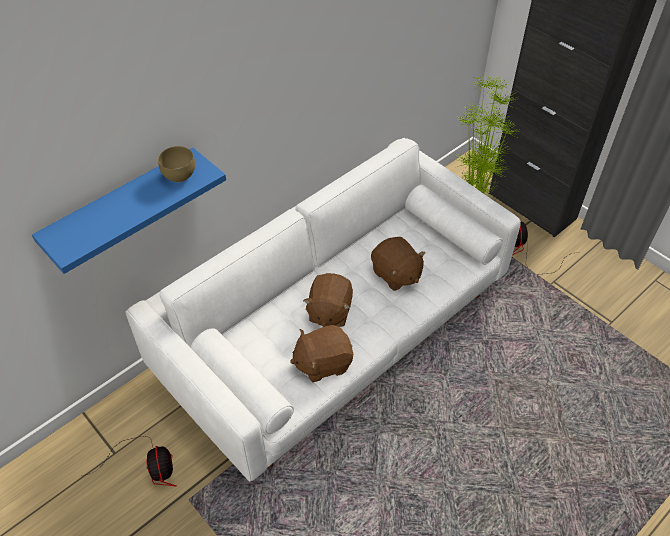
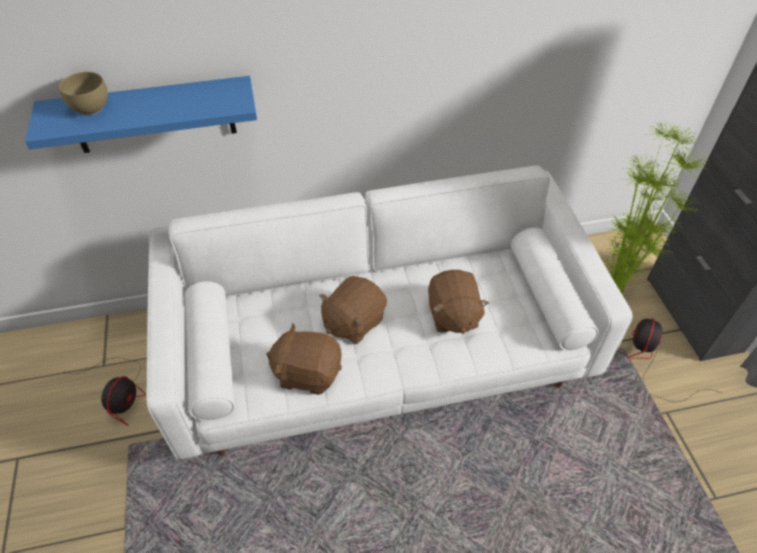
camera: 30 degrees right, 0 degrees up
(178, 175) = (210, 96): brown bowl -> brown bowl (90, 107)

